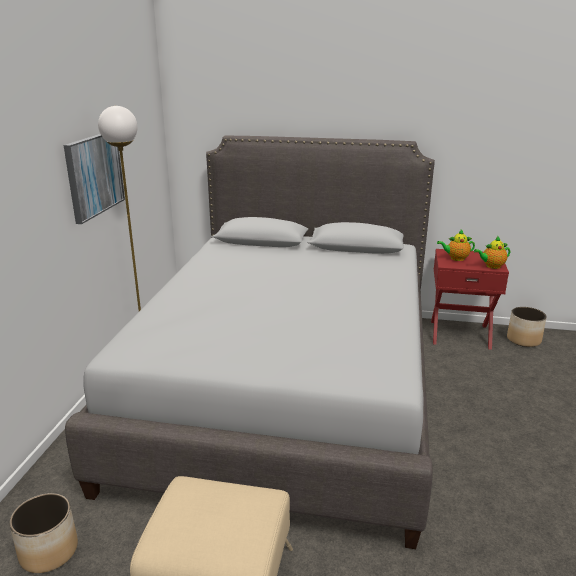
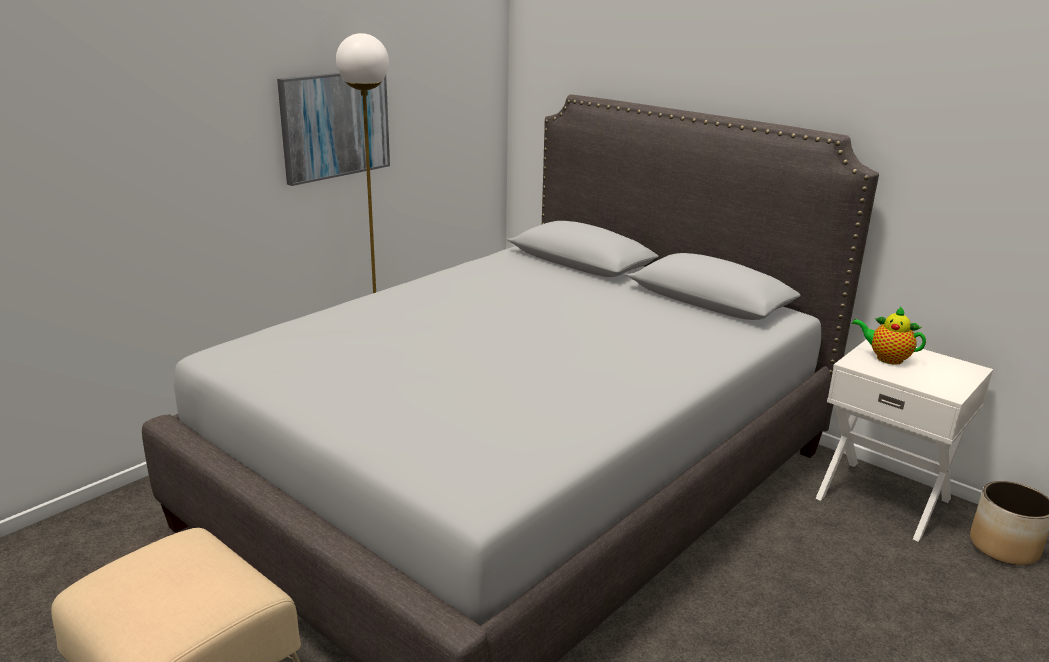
camera: 30 degrees right, 0 degrees up
(49, 551) = (85, 568): planter -> none
(460, 333) = (884, 497): red nightstand -> white nightstand
(491, 266) = (939, 386): teapot -> none

